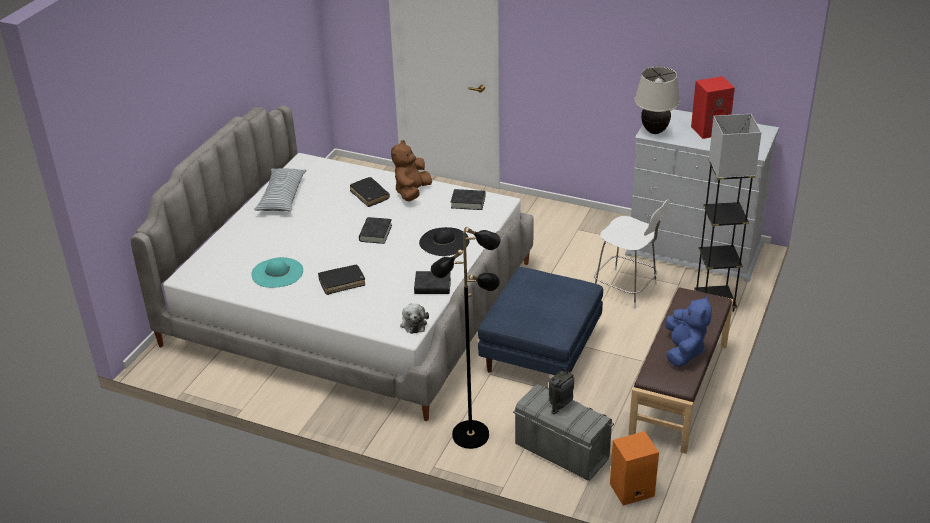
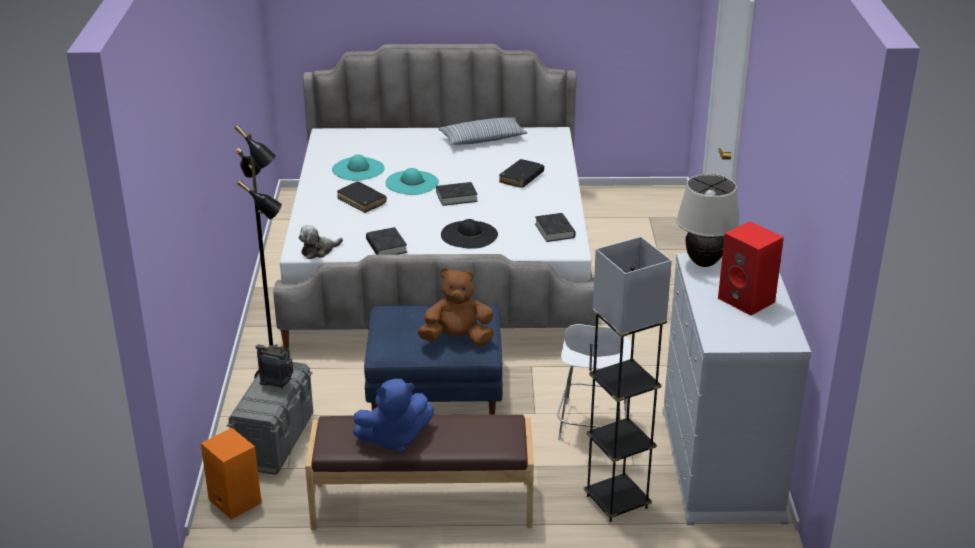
camera: 65 degrees right, 5 degrees down
(330, 250) = (412, 183): none -> turquoise hat
(412, 192) = (546, 197): brown plush toy -> brown plush toy (457, 339)

